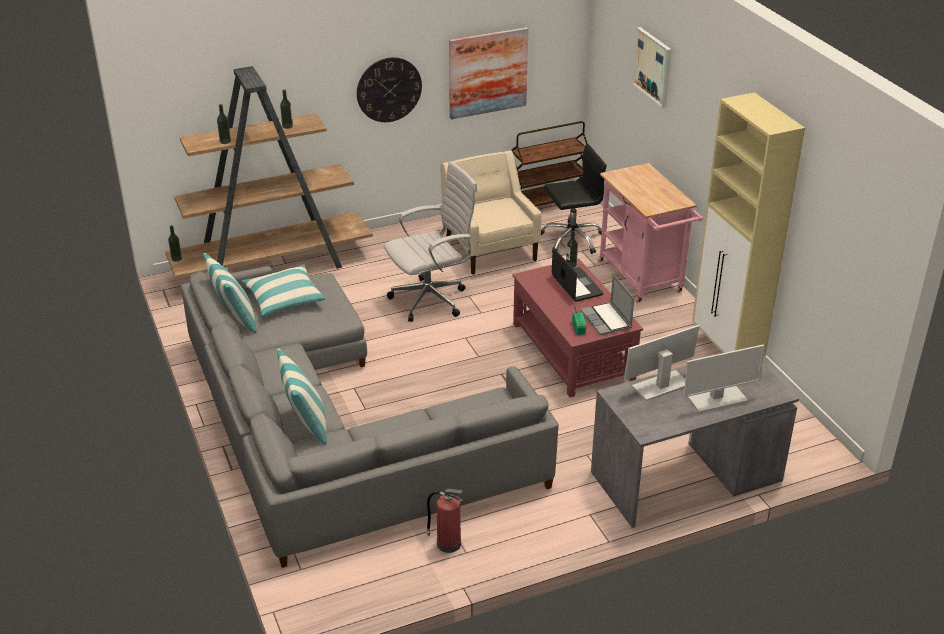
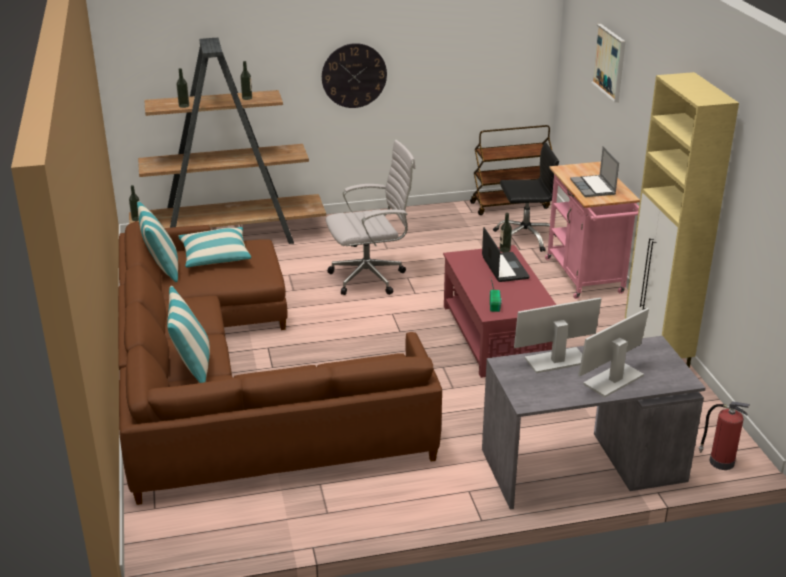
camera: 10 degrees right, 5 degrees down
(330, 432) = (231, 384): grey sofa -> brown sofa
(447, 543) = (311, 501): fire extinguisher -> fire extinguisher (720, 461)
(487, 72) = (454, 68): picture -> none
(490, 248) = (441, 239): beige armchair -> none
(607, 320) = (526, 301): laptop -> laptop (593, 187)
(717, 399) = (613, 379): monitor -> monitor turned 150 degrees clockwise

